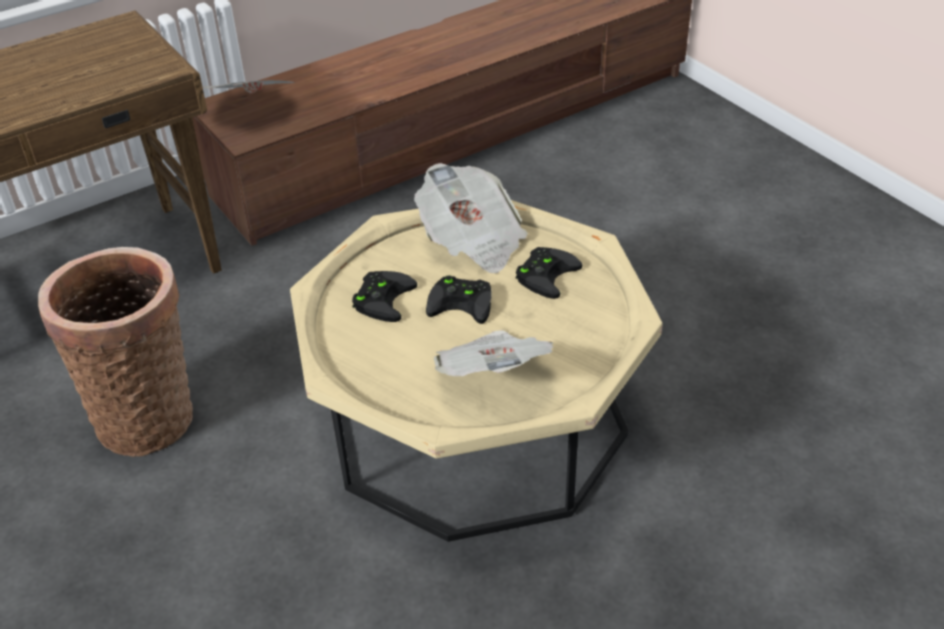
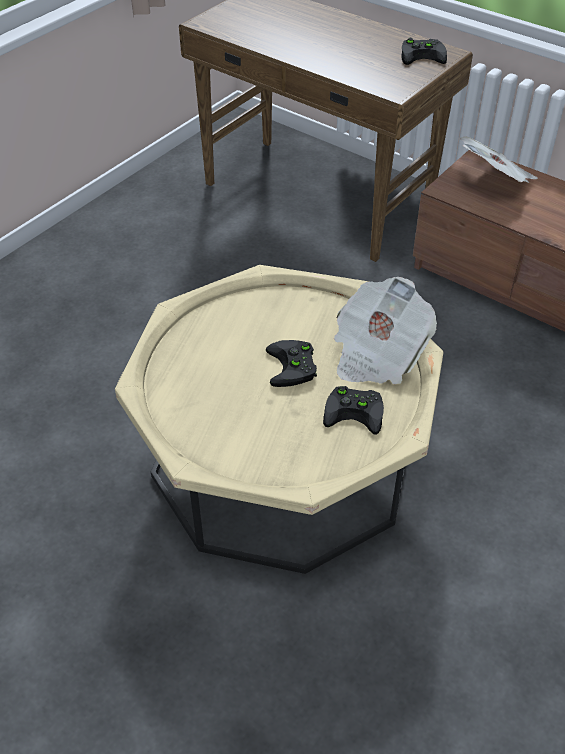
camera: 70 degrees right, 5 degrees up
(147, 415) = (216, 280): basket -> none
(382, 297) = (279, 319): black game controller -> black game controller (423, 55)
(492, 376) = (210, 407): newspaper -> none

